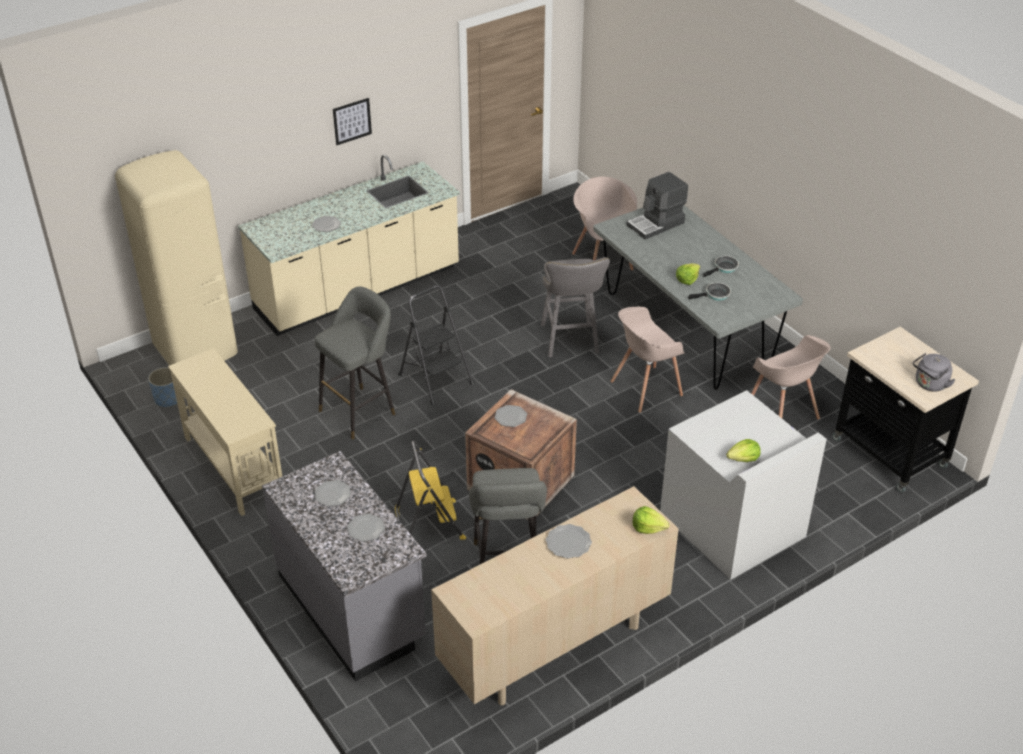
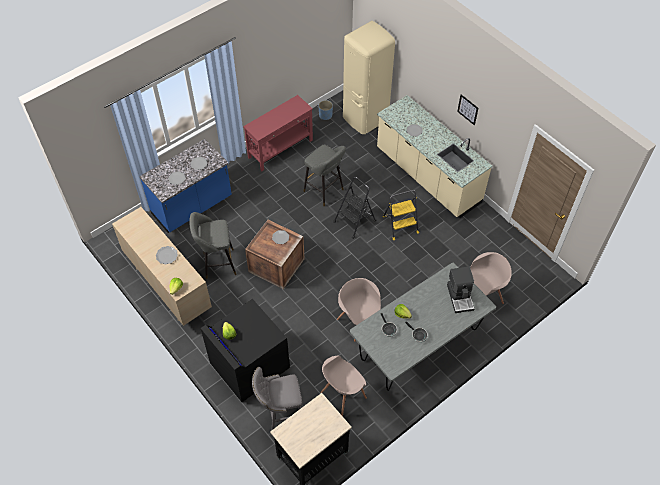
camera: 85 degrees right, 15 degrees up
(234, 465) = (281, 149): beige console table -> red console table
(352, 607) = (192, 207): grey counter -> blue counter
(426, 524) = (245, 228): yellow step ladder -> yellow step ladder (400, 223)
(570, 343) = (395, 282): grey stool -> grey stool (280, 415)
(656, 224) = (460, 297): coffee machine -> coffee machine turned 150 degrees counterclockwise
(731, 524) = (249, 364): white washing machine -> black washing machine
(929, 384) = (293, 437): grey kettle -> none

